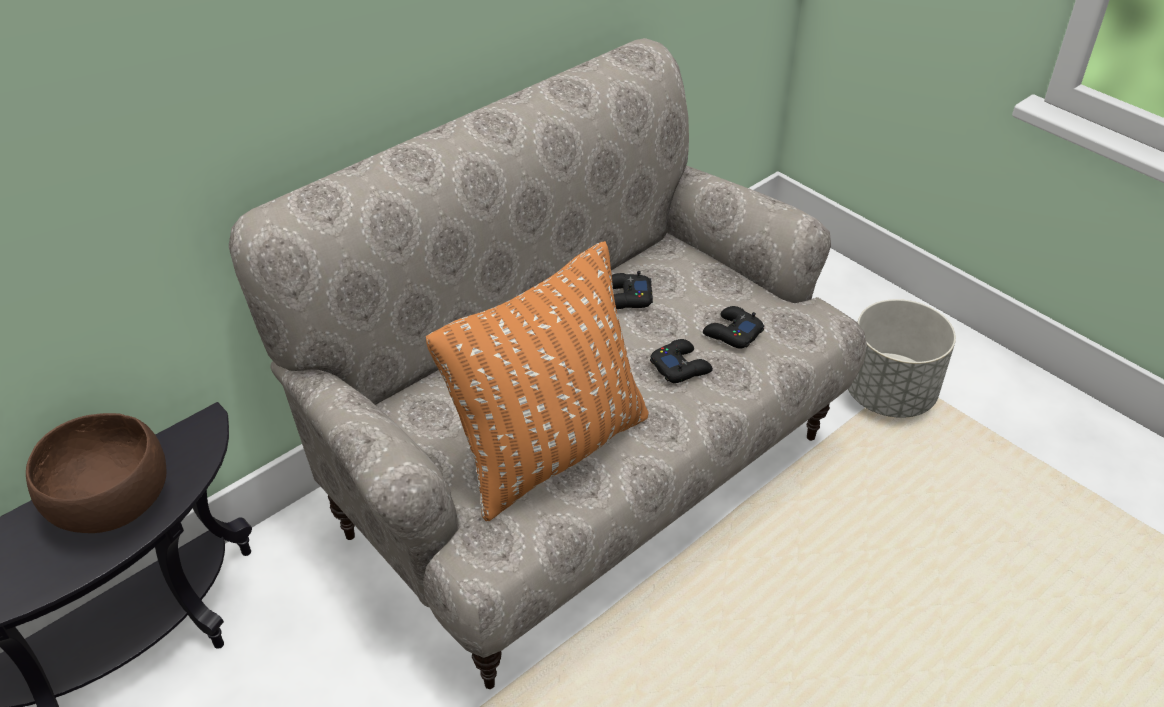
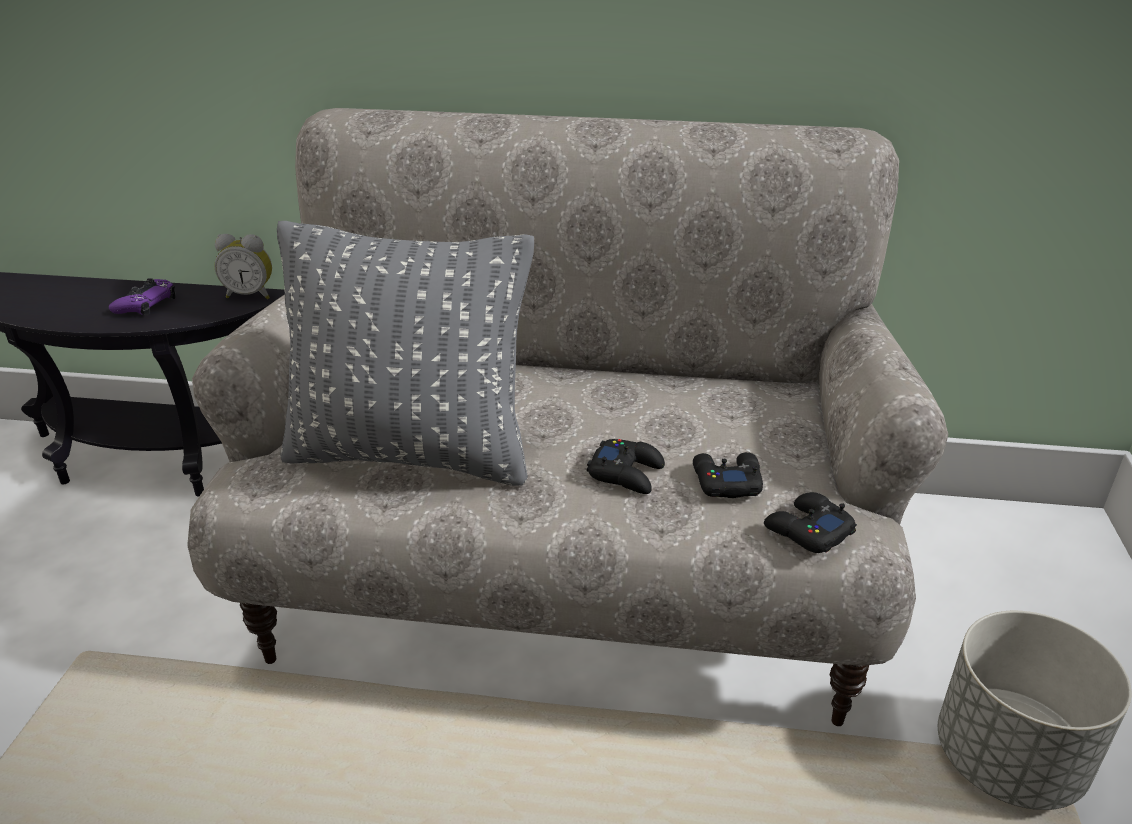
camera: 50 degrees right, 10 degrees down
(113, 504) = (146, 304): brown bowl -> purple game controller
(194, 429) = (250, 295): none -> alarm clock
(550, 451) = (412, 454): orange pillow -> grey pillow
(626, 298) = (676, 399): black game controller -> black game controller (807, 531)

